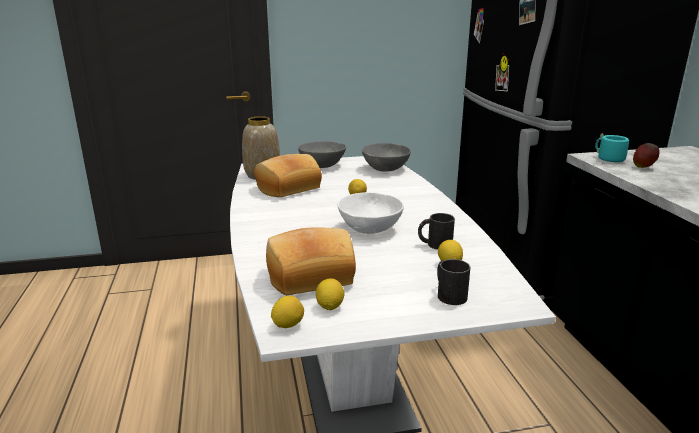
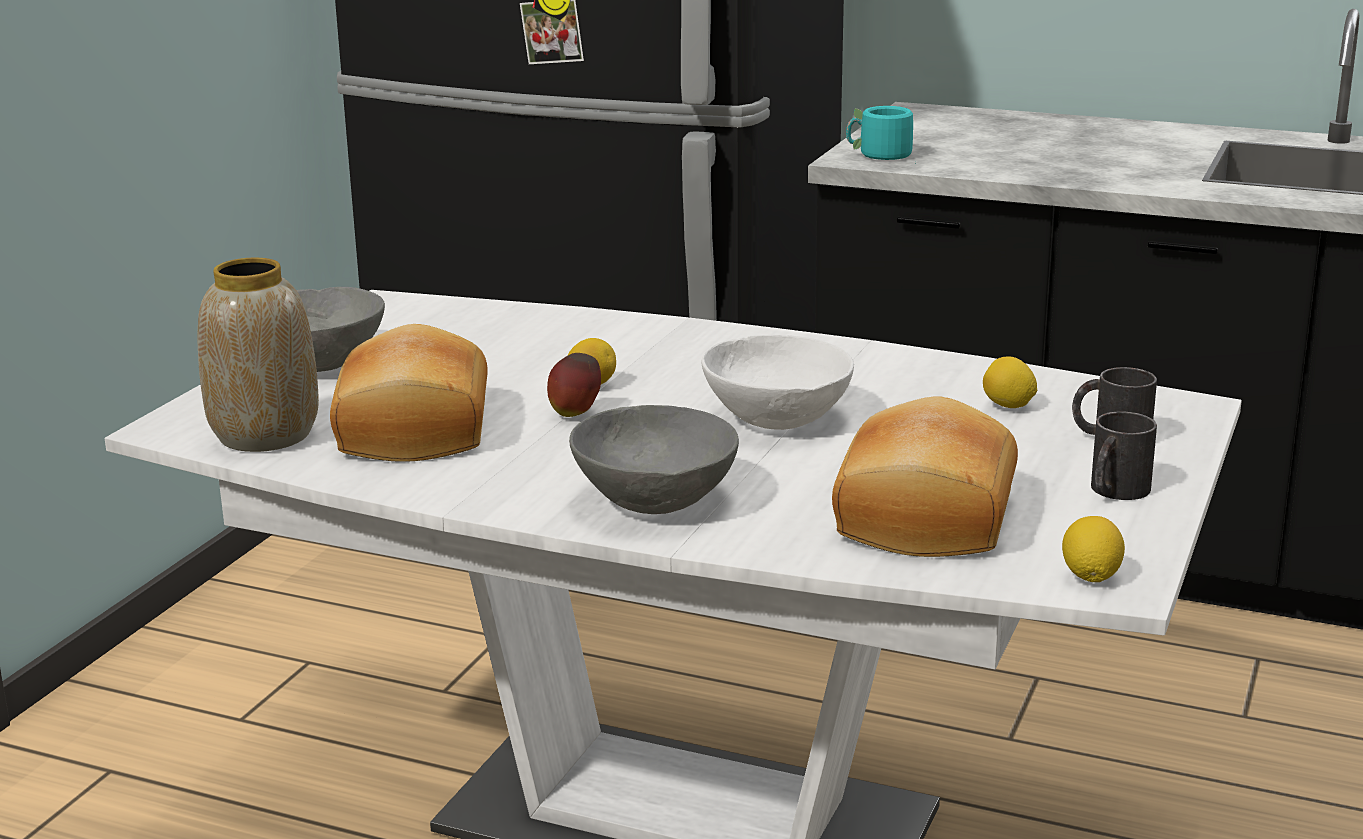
camera: 55 degrees left, 0 degrees up
(330, 306) = (1060, 530): lemon -> none
(385, 169) = (465, 317): grey bowl -> grey bowl (655, 500)
(434, 244) = (918, 393): black mug -> black mug (1114, 492)
(643, 167) = (952, 155): apple -> apple (575, 414)

